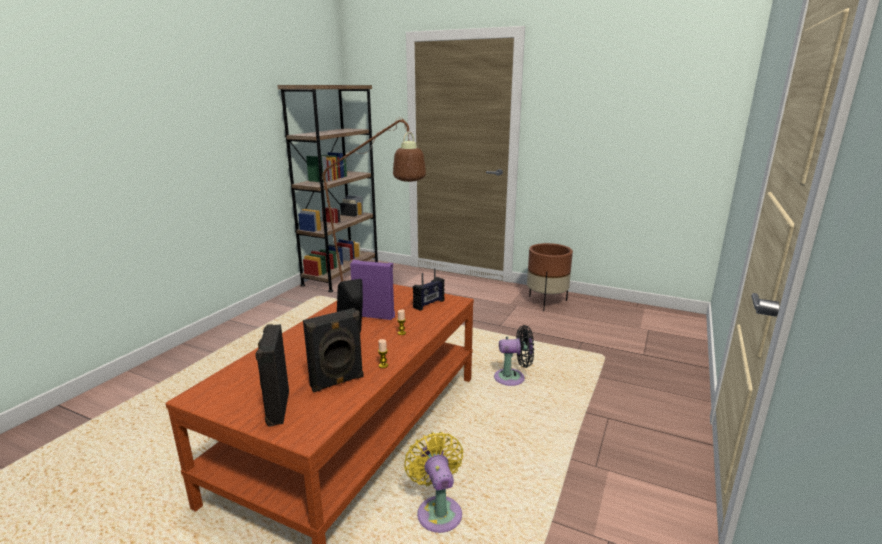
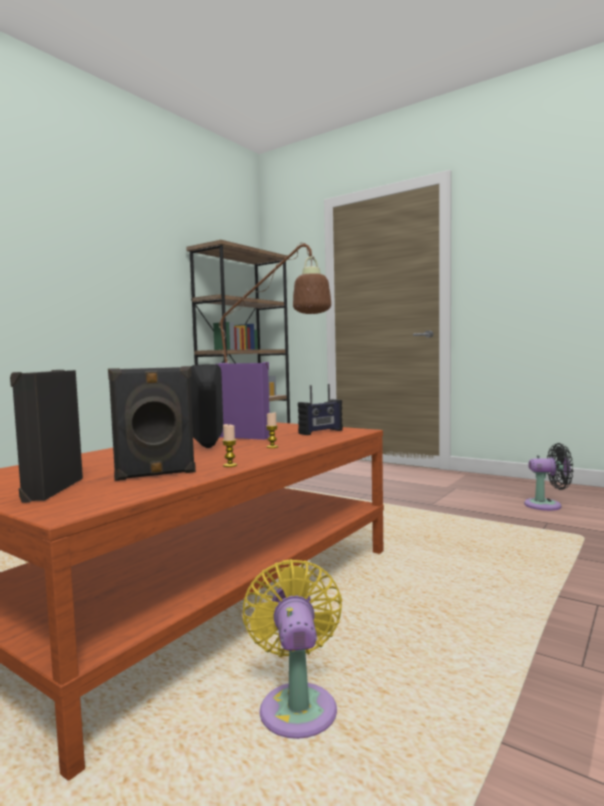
camera: 10 degrees right, 15 degrees down
(513, 378) = (444, 553): black fan -> black fan (547, 505)
(546, 302) = (496, 486): brown planter -> none

